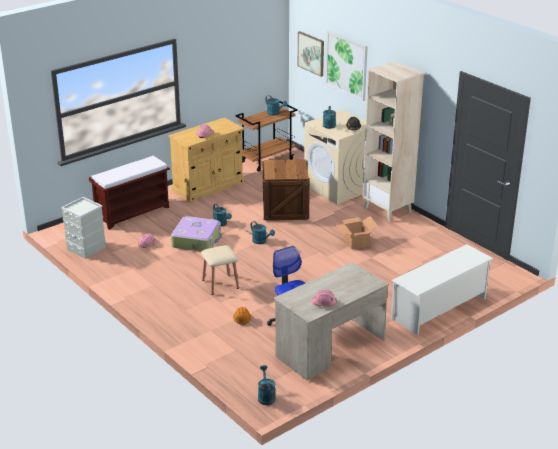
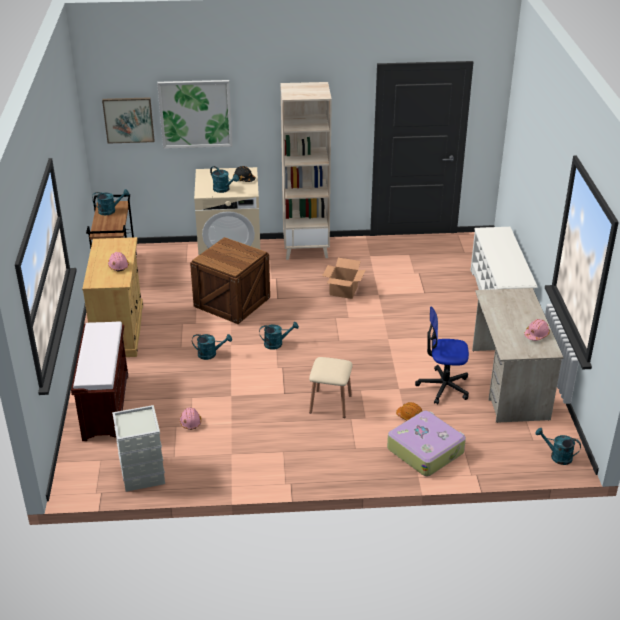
camera: 55 degrees left, 5 degrees up
(197, 240) = (224, 384): suitcase -> suitcase (425, 450)

